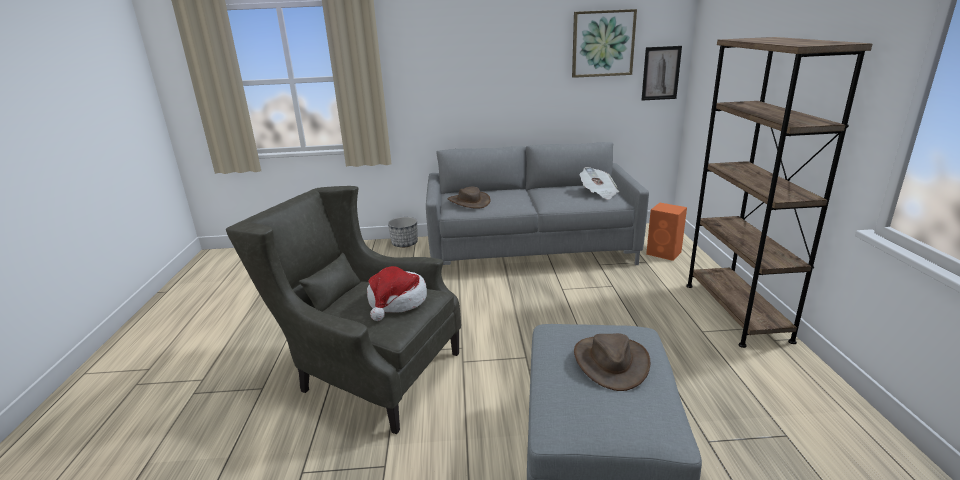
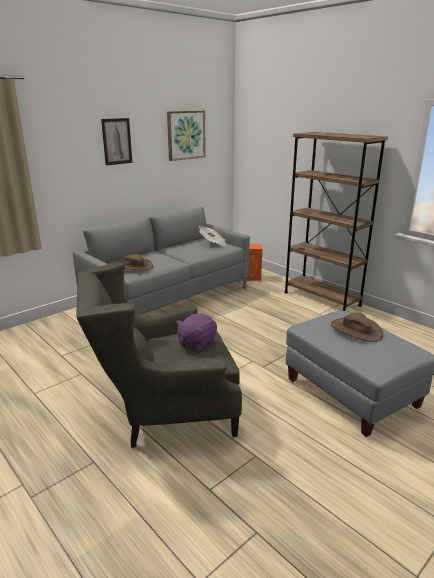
camera: 40 degrees left, 0 degrees up
(397, 302) = (196, 343): hat -> purple plush toy
(405, 244) = (60, 319): planter -> none
(661, 73) = (219, 155): picture -> picture (117, 141)

